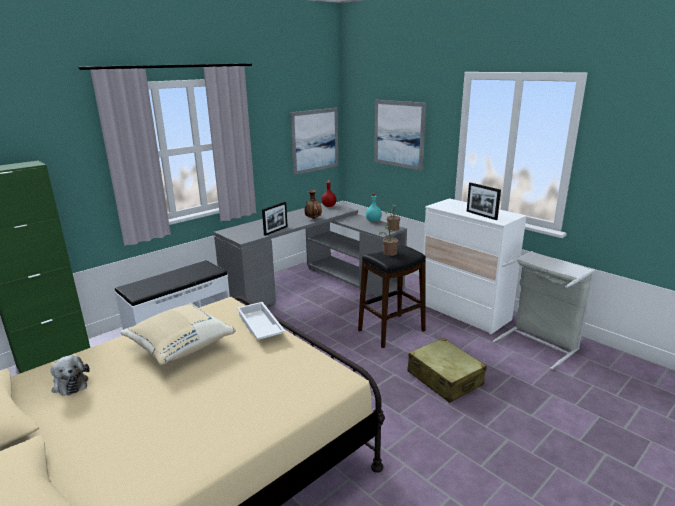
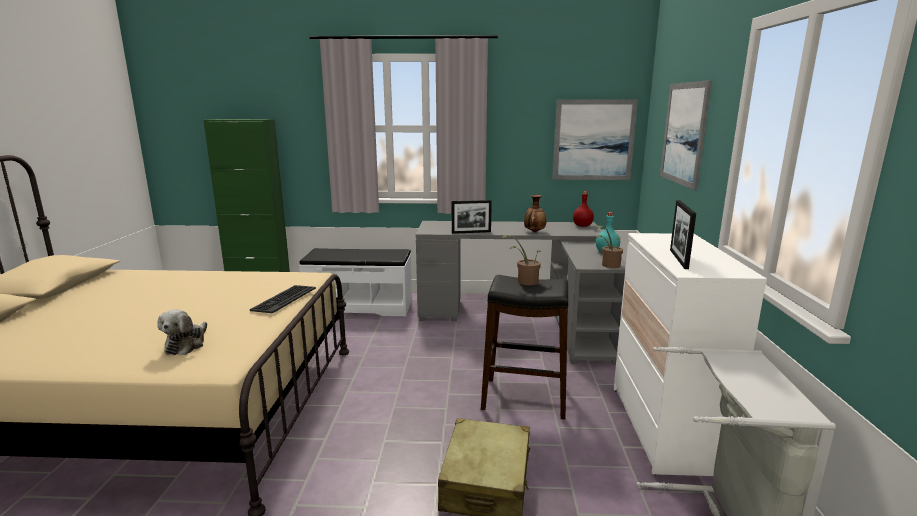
camera: 45 degrees right, 5 degrees down
(70, 383) = (127, 284): plush toy -> plush toy (187, 344)
(179, 346) = (215, 290): beige pillow -> none
(259, 326) = (284, 299): white tray -> keyboard

